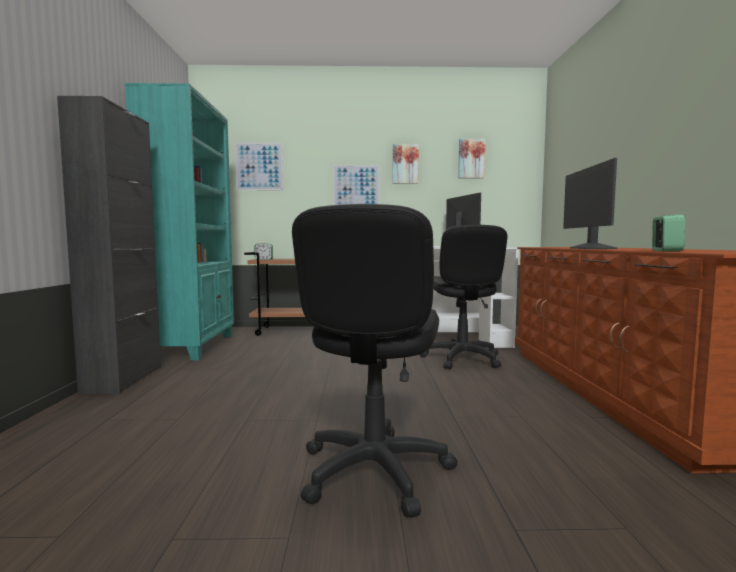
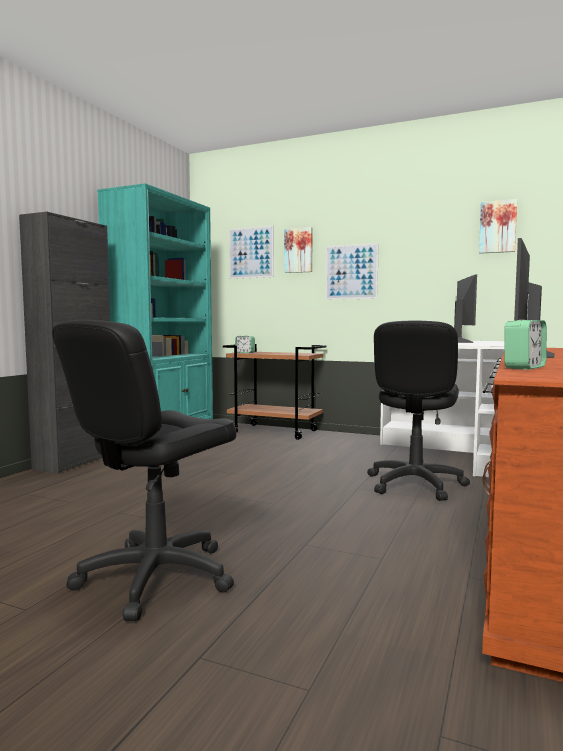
camera: 25 degrees right, 0 degrees up
(405, 164) = (410, 239): picture -> picture (299, 250)

